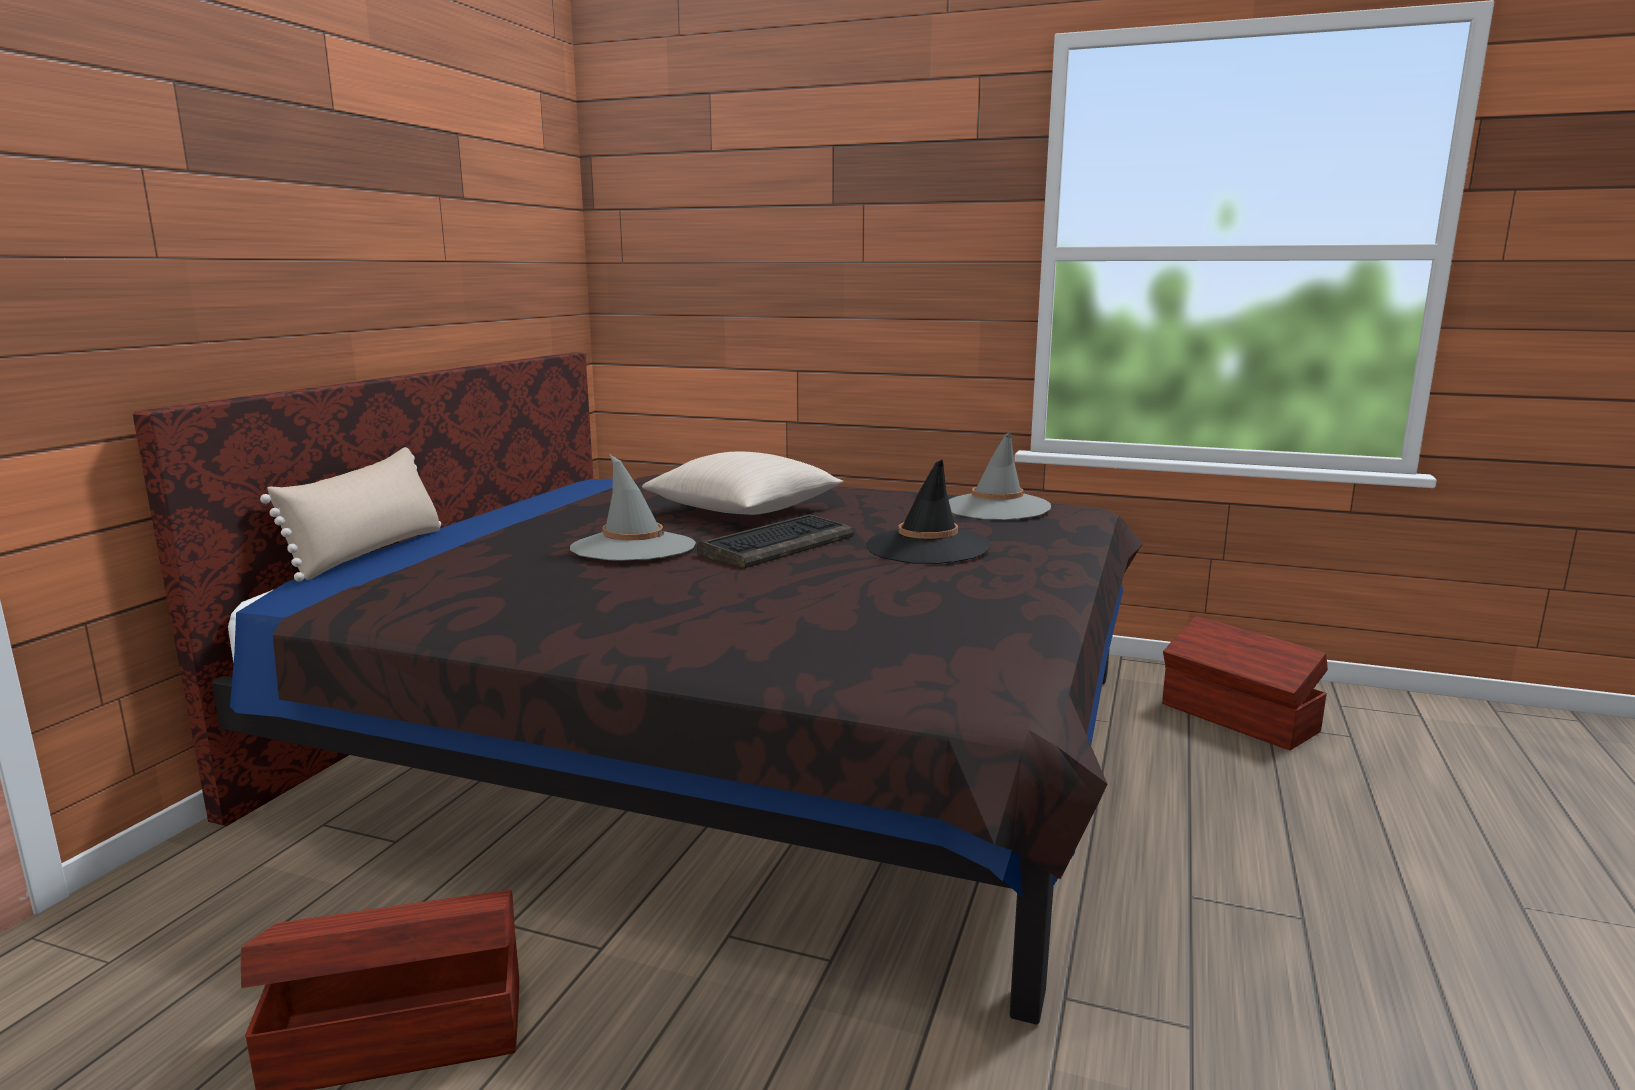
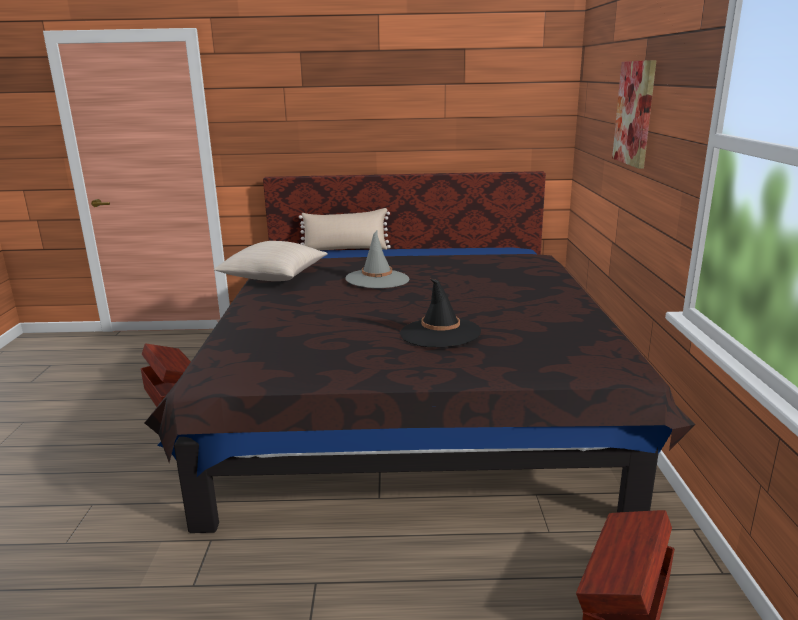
camera: 70 degrees right, 5 degrees up
(744, 510) = (475, 284): beige pillow -> beige pillow (274, 276)
(777, 545) = (409, 302): keyboard -> none
(828, 242) = (635, 113): none -> picture
(996, 507) = (574, 340): grey hat -> none

